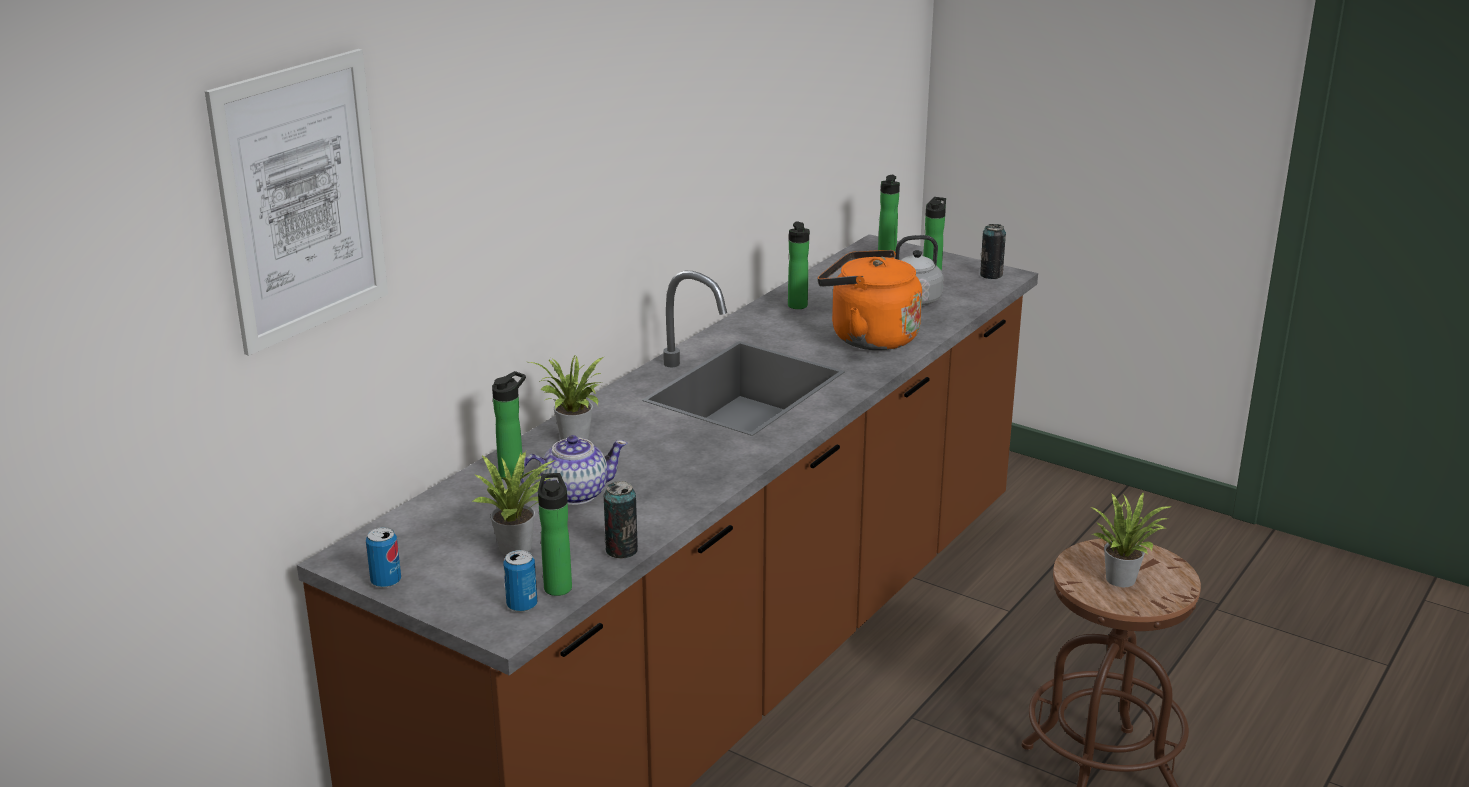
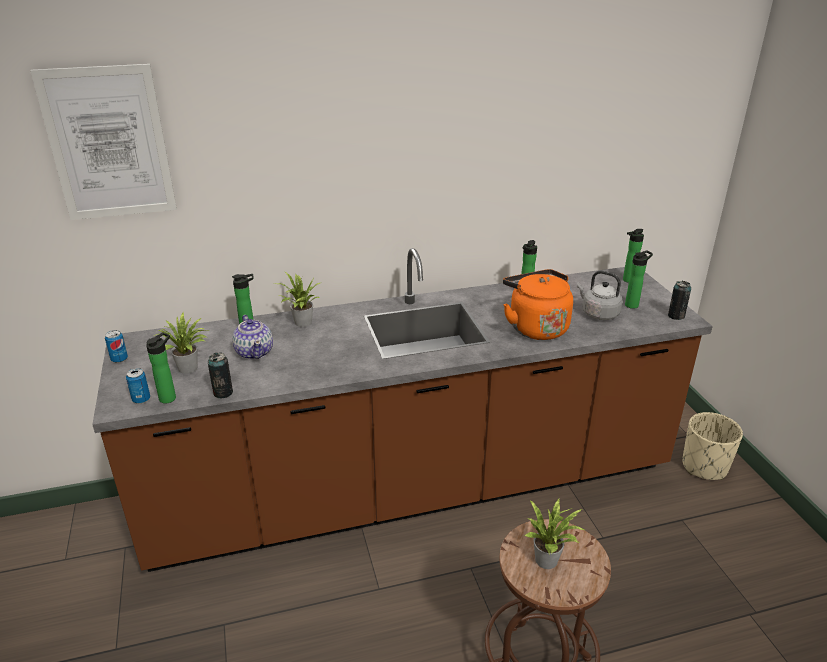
camera: 40 degrees right, 5 degrees up
(574, 493) = (254, 352): teapot -> teapot turned 45 degrees clockwise
(1026, 489) = (704, 467): none -> beige planter

